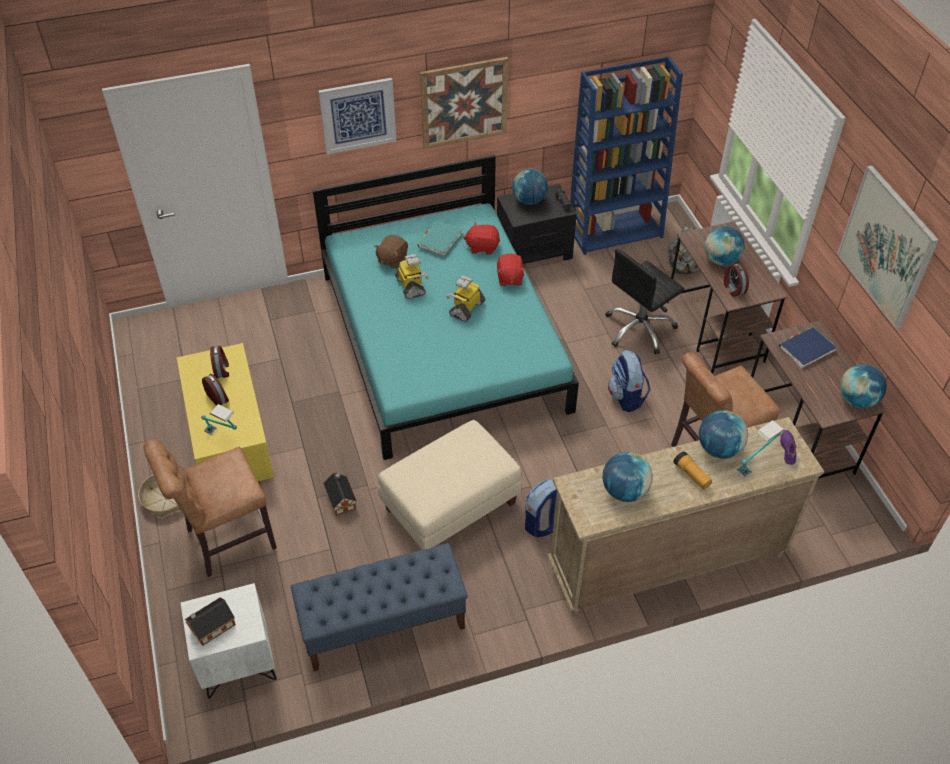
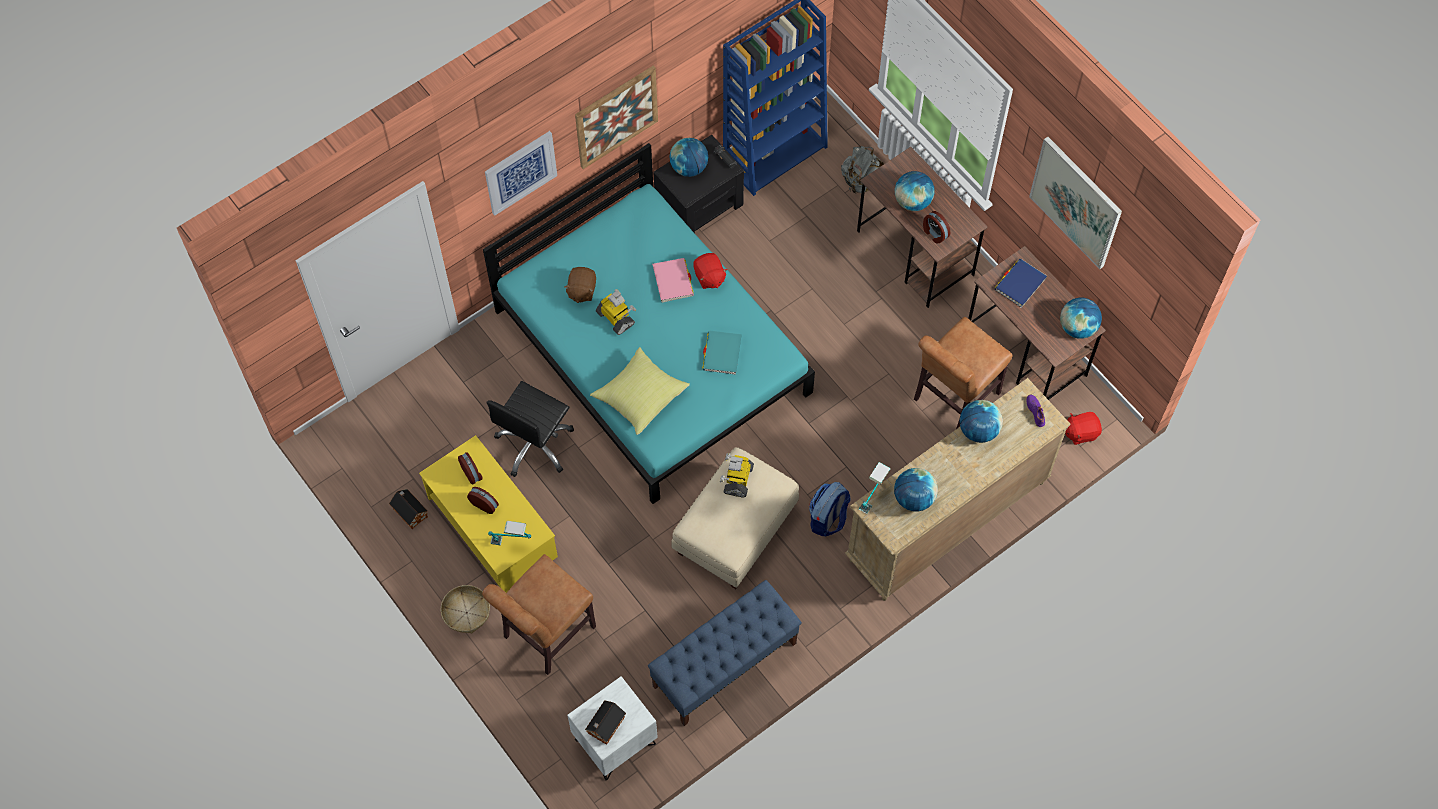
camera: 20 degrees left, 15 degrees up
(341, 499) = (631, 558): toy house -> toy house (409, 511)
(402, 350) = (640, 396): none -> yellow pillow
(440, 240) = (620, 251): turquoise book -> turquoise book (722, 353)
(466, 308) = (682, 327): toy robot -> toy robot (737, 479)
(475, 273) = (672, 281): none -> pink book
(482, 247) = (666, 245): red plush toy -> red plush toy (1080, 432)
(626, 397) = (855, 359): backpack -> none
(639, 329) = (841, 274): black office chair -> black office chair (535, 444)
(691, 475) = (964, 464): flashlight -> none
(755, 463) = (1012, 434): table lamp -> table lamp (873, 495)

